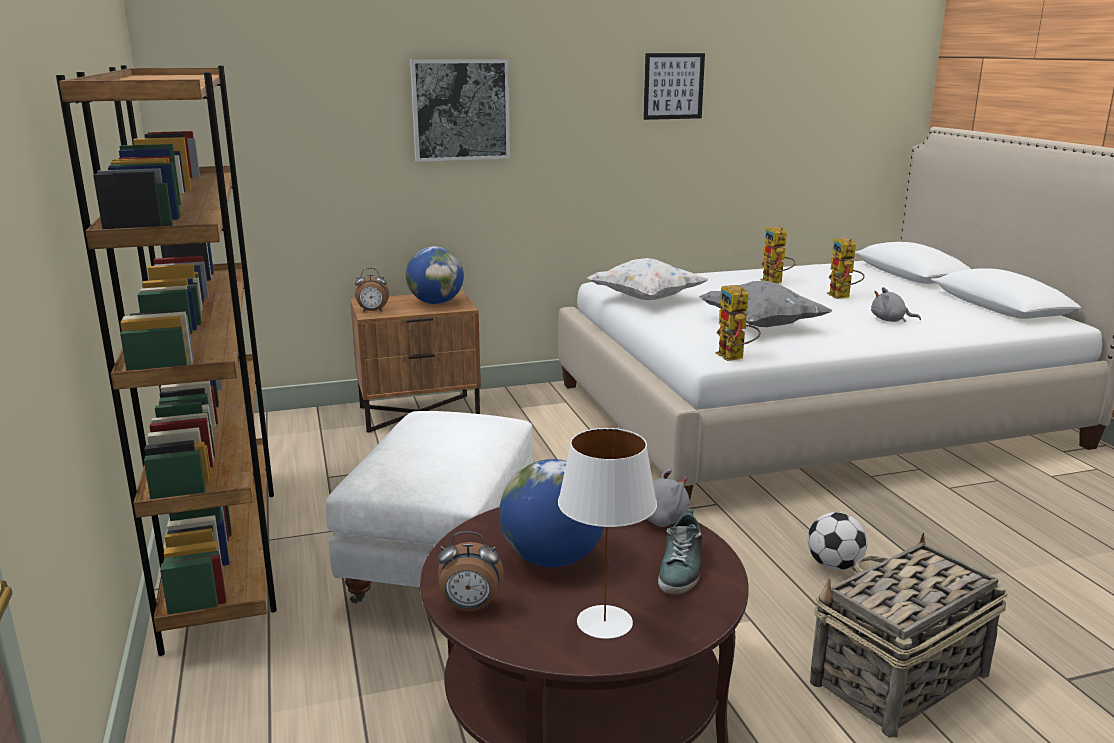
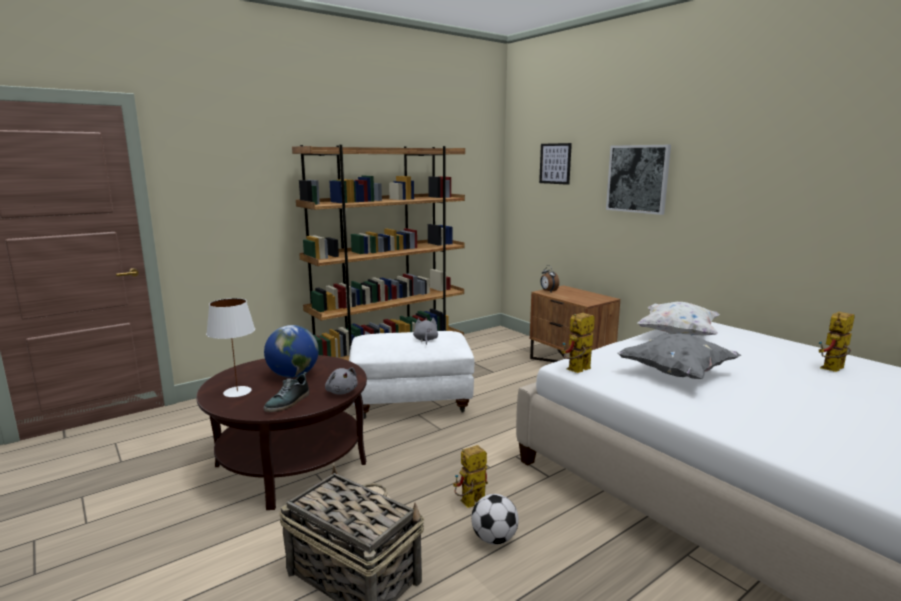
camera: 70 degrees right, 5 degrees down
(436, 303) = (584, 298): globe -> none
(470, 608) = (249, 367): alarm clock -> none
(673, 86) = (813, 167): picture -> picture (555, 163)
(681, 569) = (288, 402): shoe -> shoe turned 60 degrees counterclockwise
(842, 297) = (846, 400): toy robot -> toy robot (469, 504)
(890, 320) = (802, 426): grey plush toy -> grey plush toy (425, 340)

